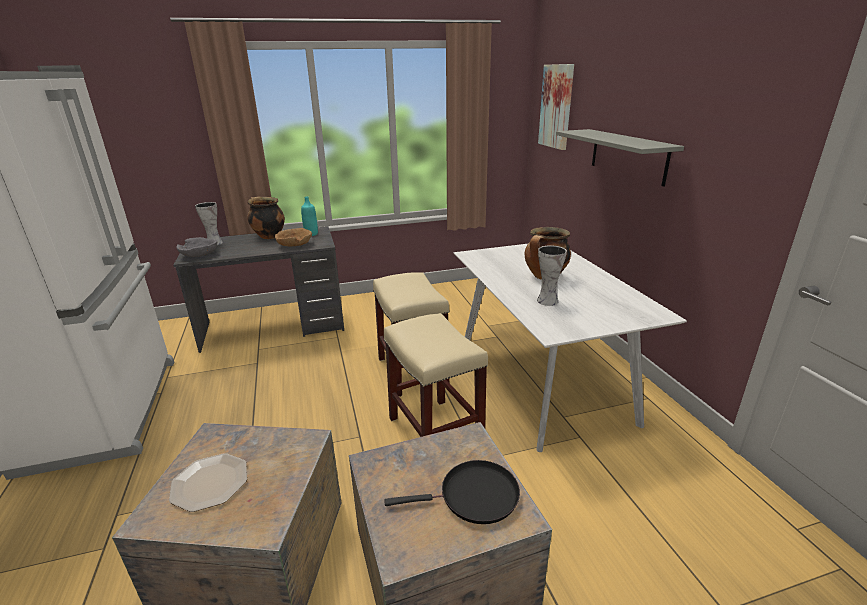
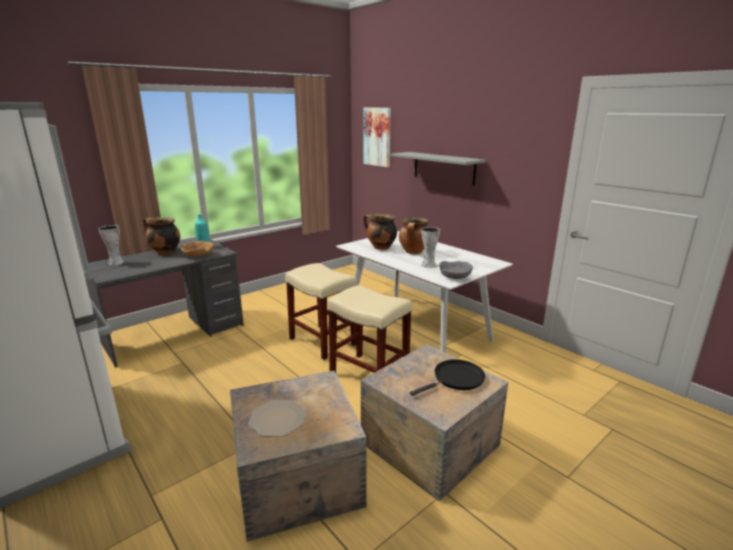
camera: 25 degrees left, 5 degrees down
(200, 255) = (114, 273): grey bowl -> grey bowl (455, 276)
(506, 263) = (380, 247): none -> cooking pot

